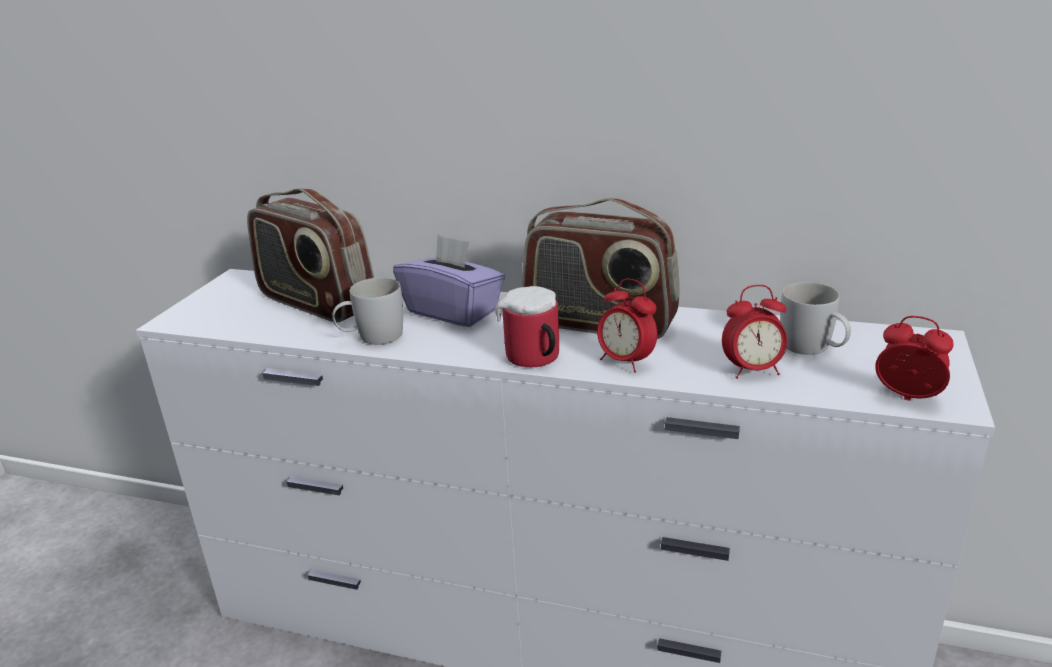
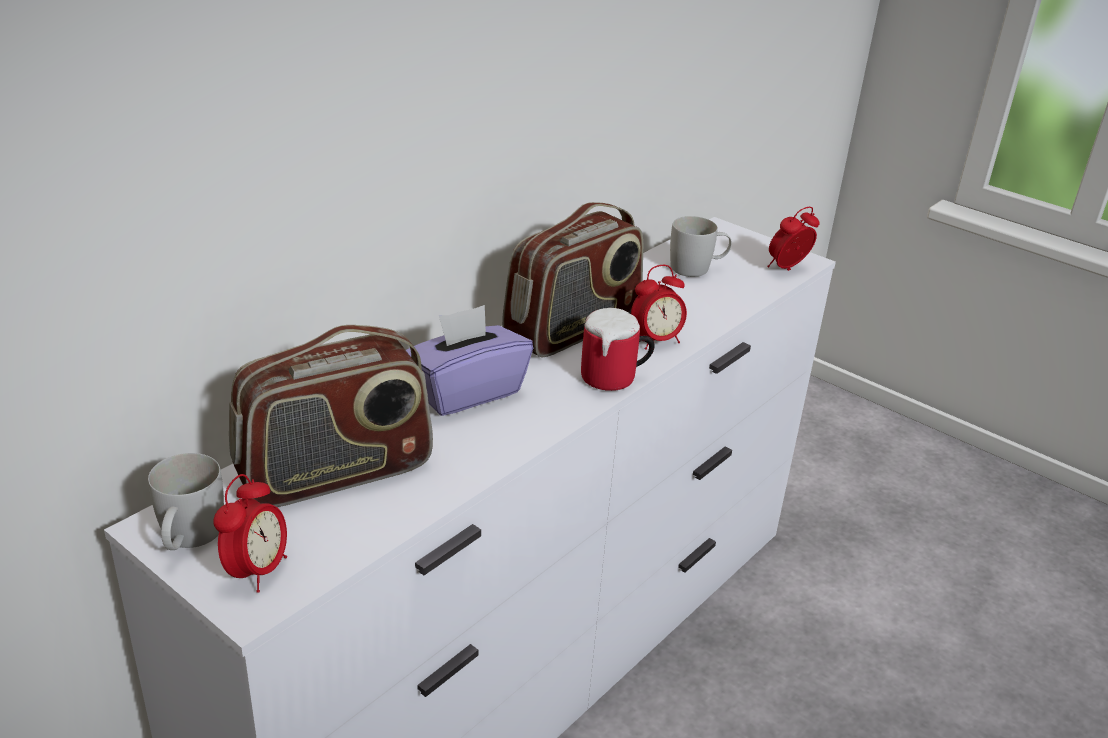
camera: 70 degrees left, 5 degrees up
(372, 337) = (478, 454): white mug -> white mug (188, 539)
(753, 371) = (712, 300): alarm clock -> alarm clock (257, 571)

